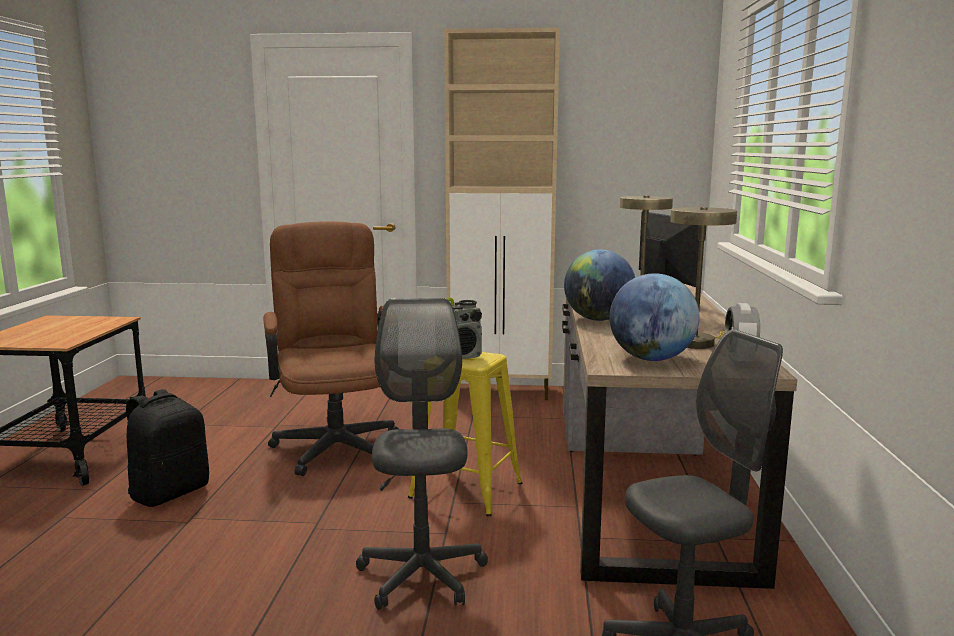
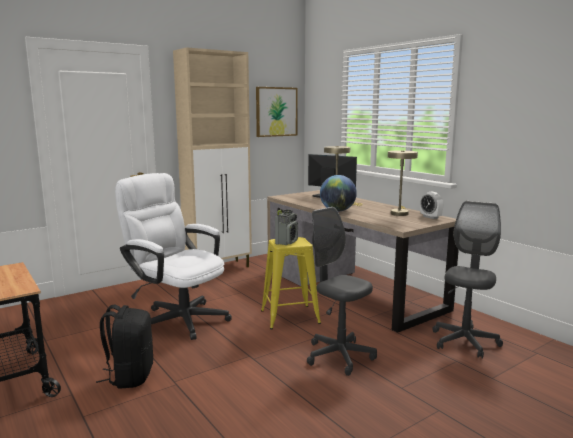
camera: 40 degrees left, 0 degrees up
(336, 442) = (178, 318): brown office chair -> white office chair
(646, 134) = (276, 112): none -> picture
(651, 359) = (404, 222): globe -> none

